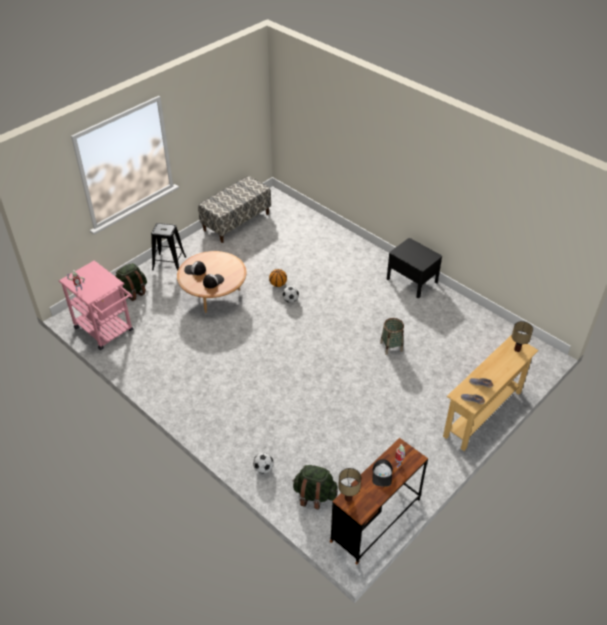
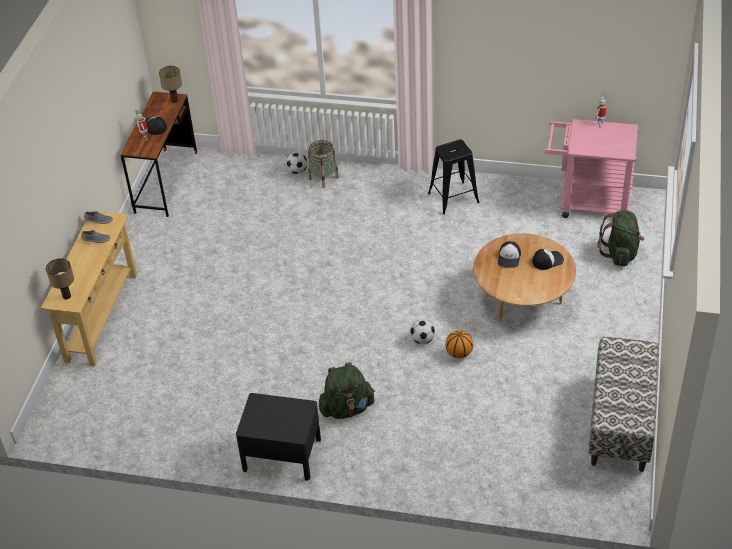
camera: 150 degrees right, 0 degrees up
(169, 263) = (627, 310): black stool -> black stool (453, 198)
(314, 495) = (234, 174): green backpack -> green backpack (347, 408)
(391, 346) = (250, 342): basket -> basket (323, 178)

